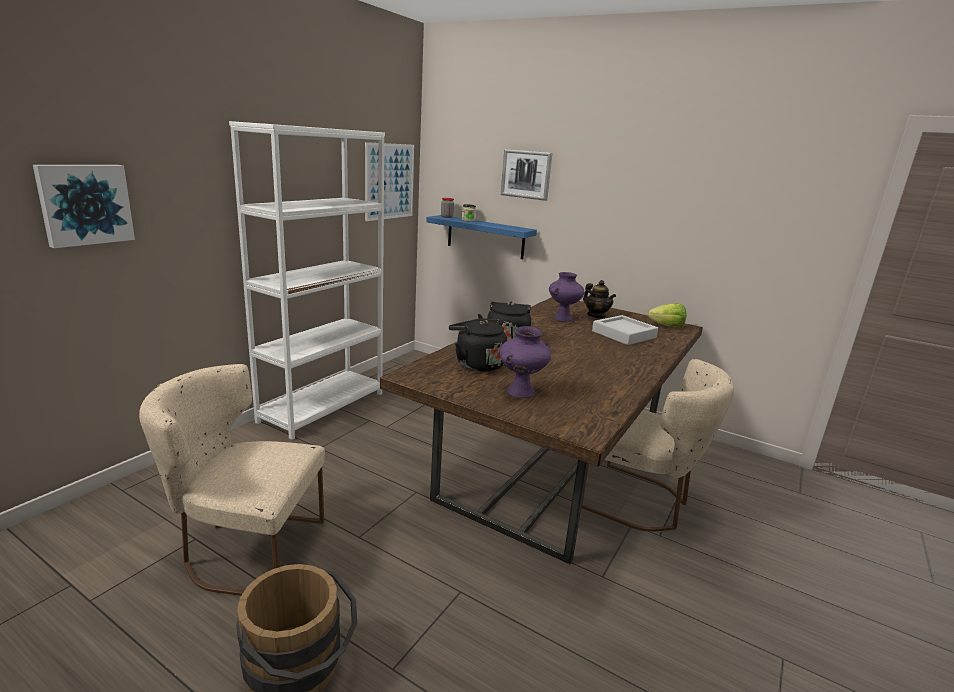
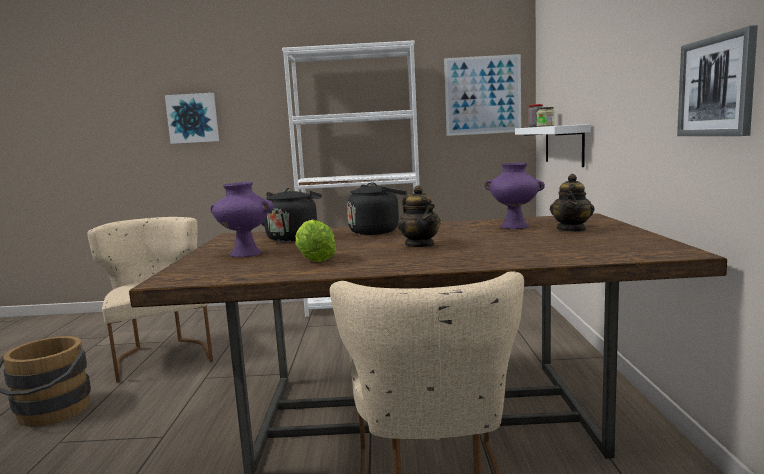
camera: 60 degrees right, 10 degrees down
(485, 237) = (564, 144): blue shelf -> white shelf
(526, 174) = (583, 54): picture -> picture (716, 86)
(581, 349) = (420, 245): none -> teapot
(623, 334) = (530, 244): grey tray -> none
(667, 326) = (647, 248): lettuce -> lettuce (314, 259)

